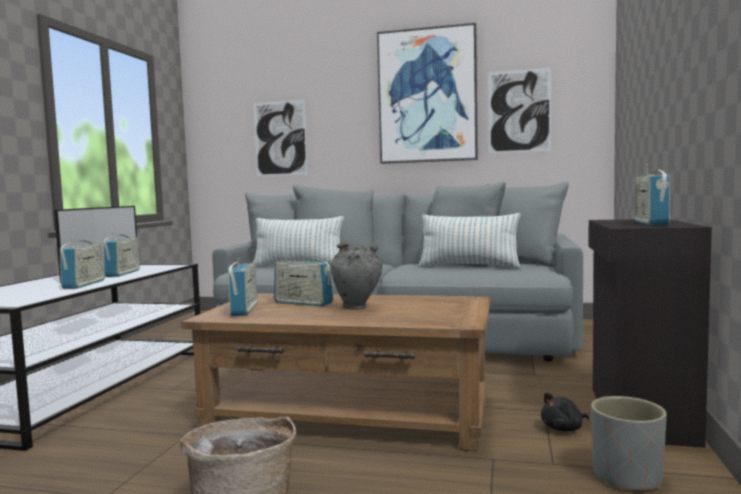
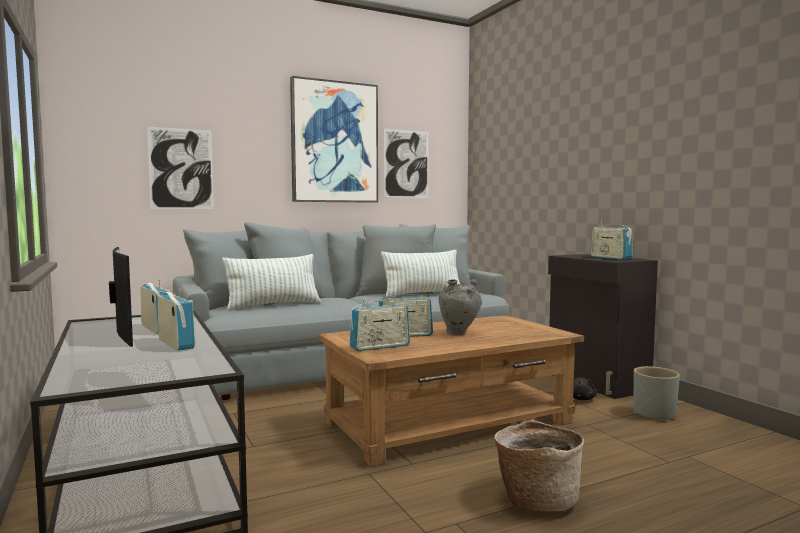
camera: 40 degrees left, 0 degrees up
(244, 309) = (380, 347): radio -> radio turned 105 degrees clockwise

